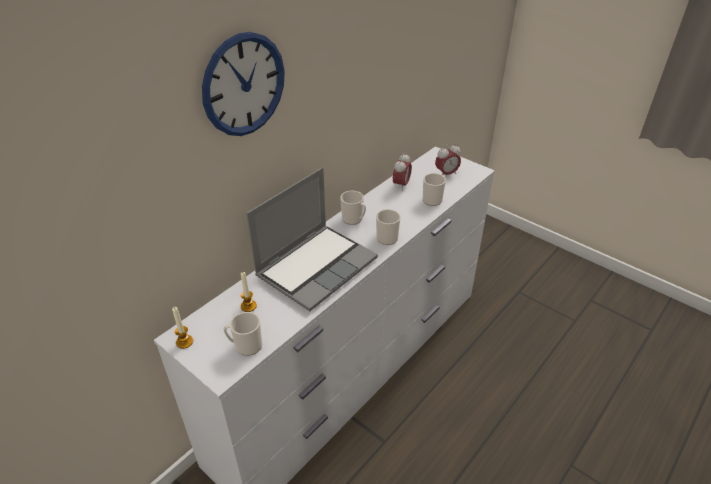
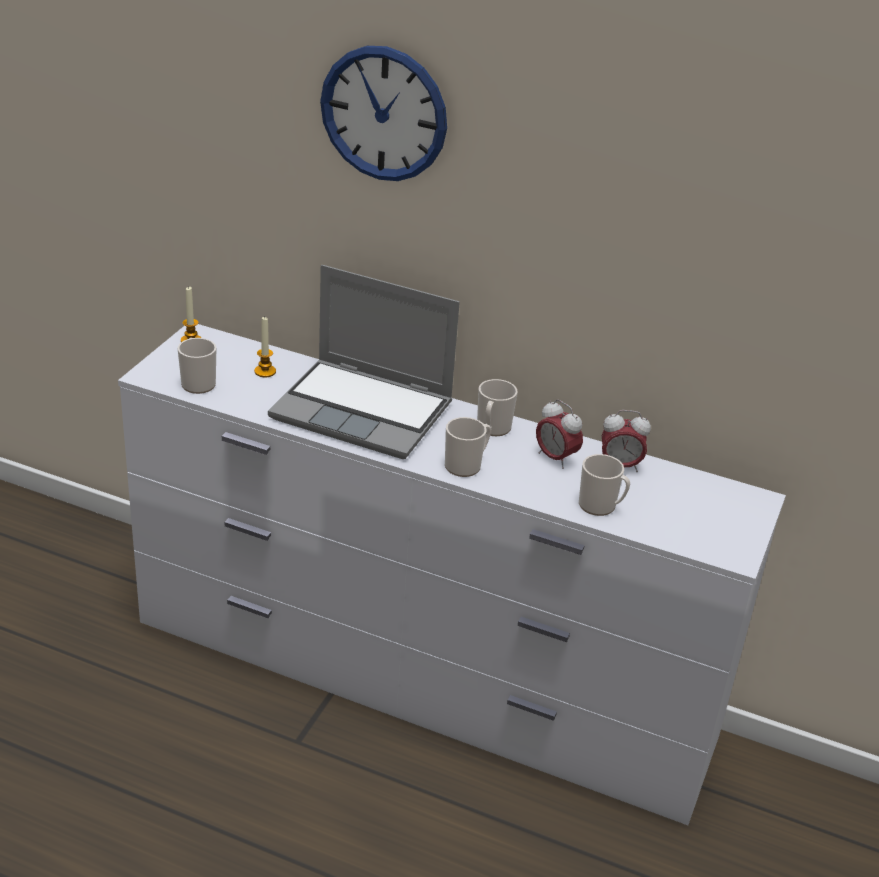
camera: 70 degrees right, 5 degrees down
(446, 174) = (693, 515): alarm clock -> alarm clock (555, 458)

